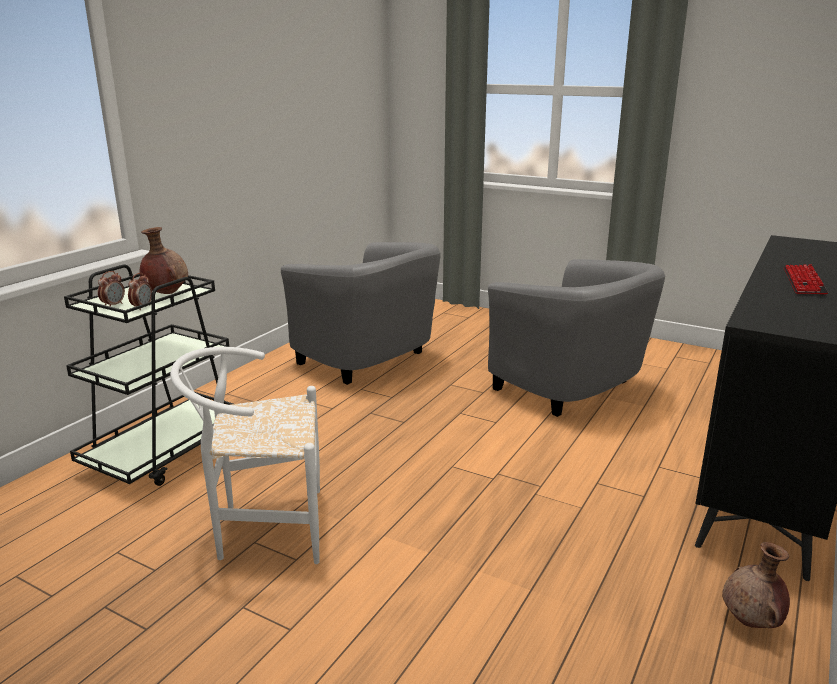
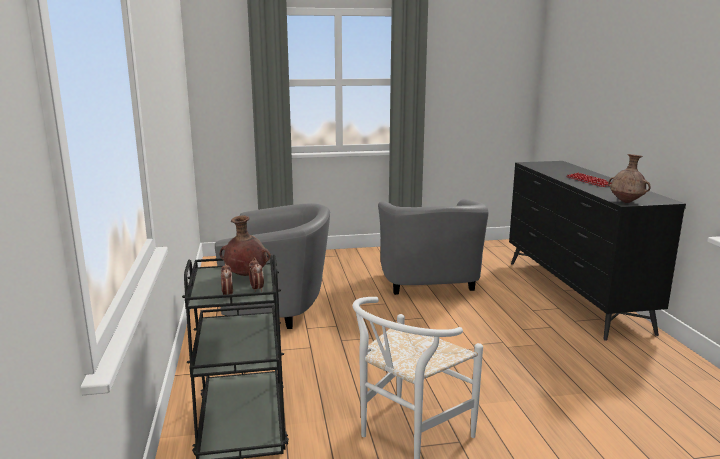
camera: 40 degrees left, 5 degrees down
(572, 390) = (430, 286): grey armchair -> grey armchair turned 75 degrees clockwise
(751, 622) = (670, 361): brown vase -> brown vase (627, 202)

